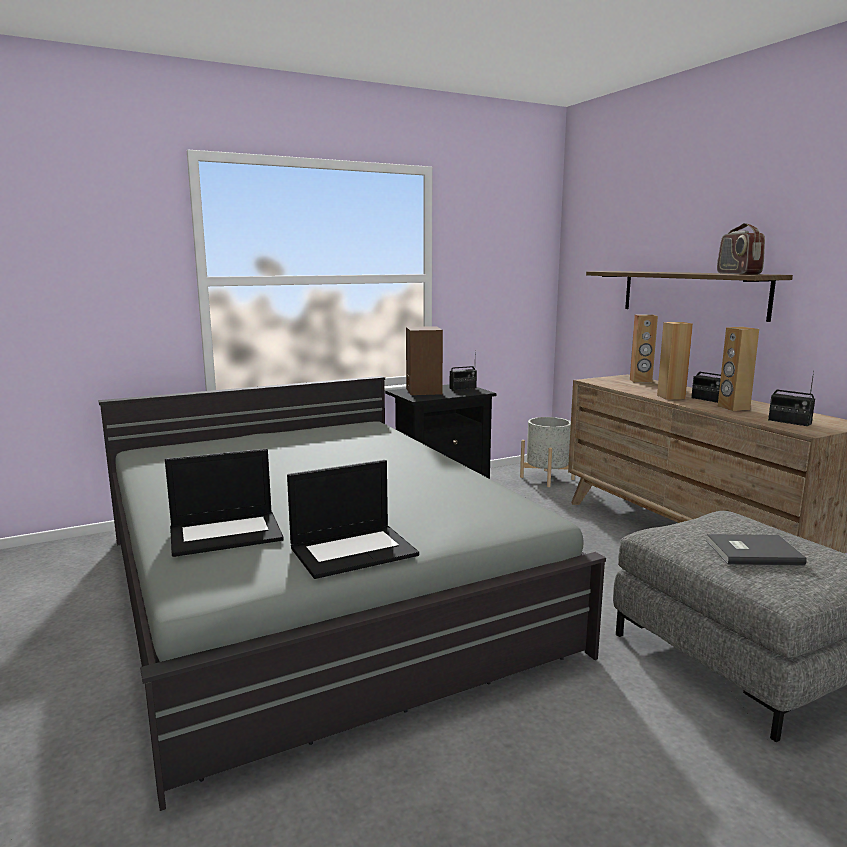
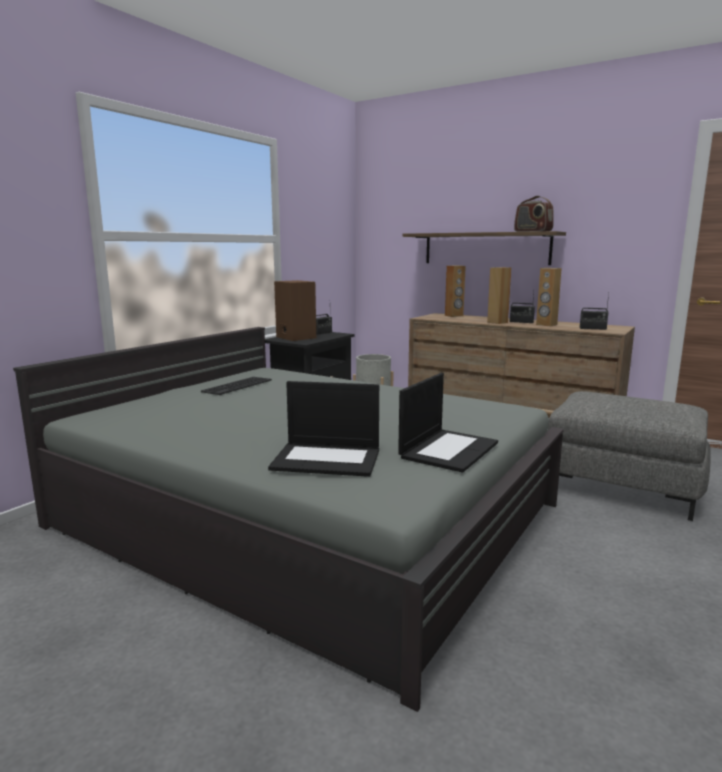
camera: 30 degrees left, 0 degrees up
(227, 533) = (328, 459): laptop -> laptop turned 60 degrees clockwise
(309, 439) = (237, 386): none -> keyboard
(751, 552) = (637, 408): grey book -> none

